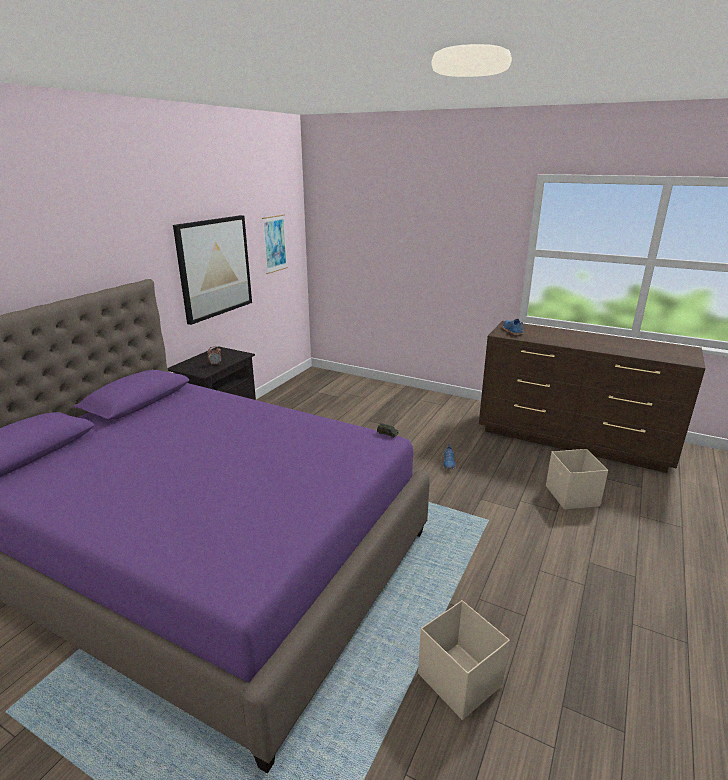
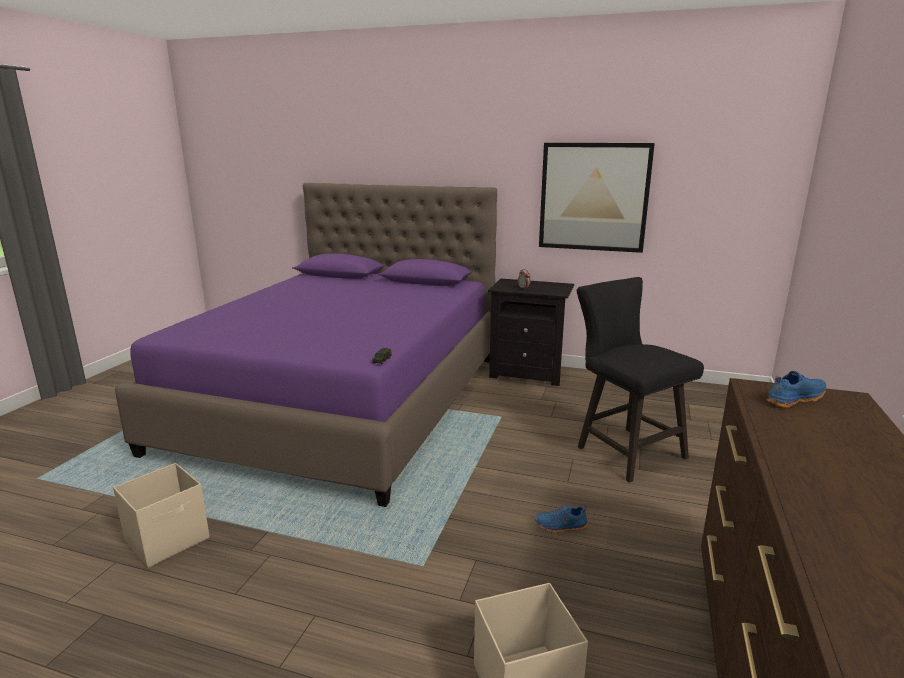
camera: 80 degrees right, 5 degrees down
(274, 244) = (718, 189): picture -> none
(368, 426) = (624, 450): none -> black stool

